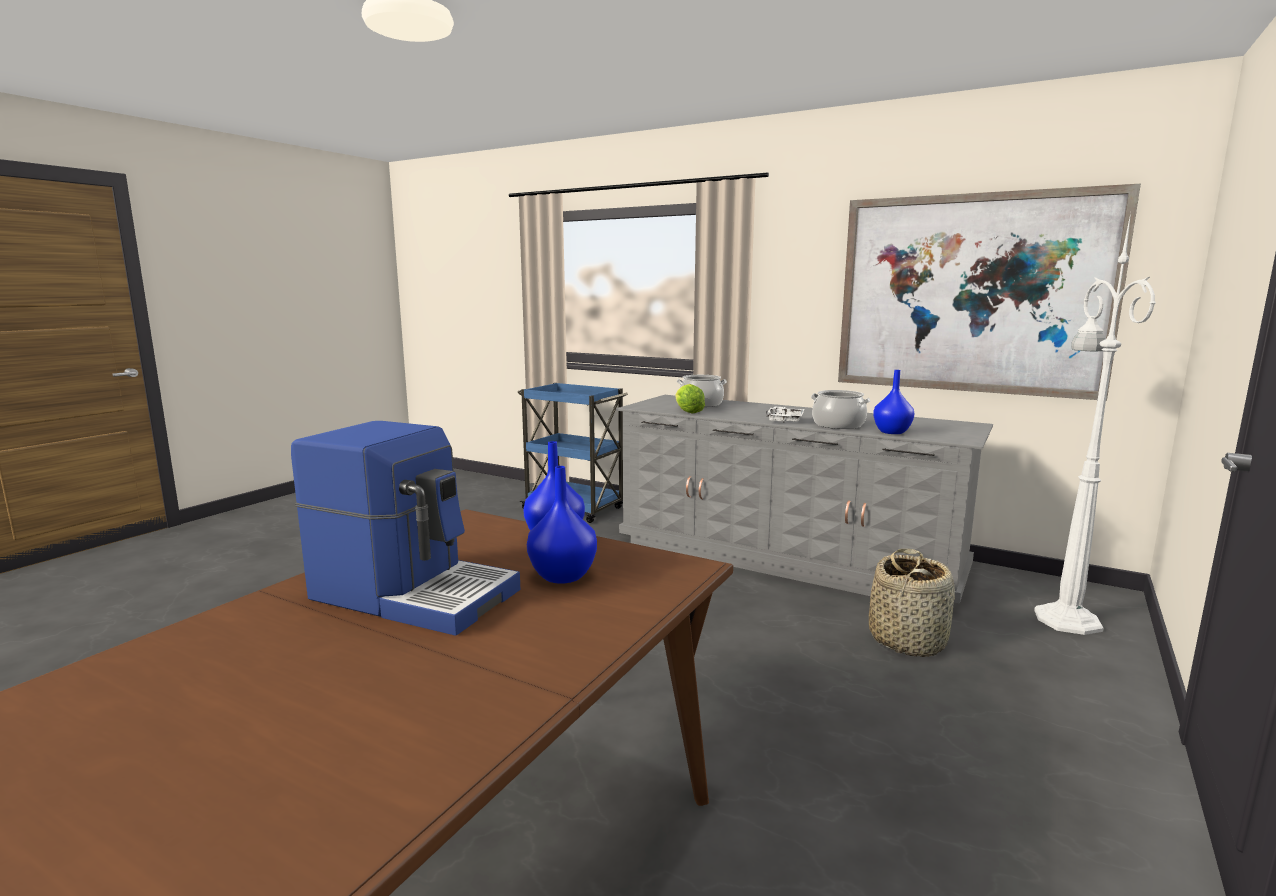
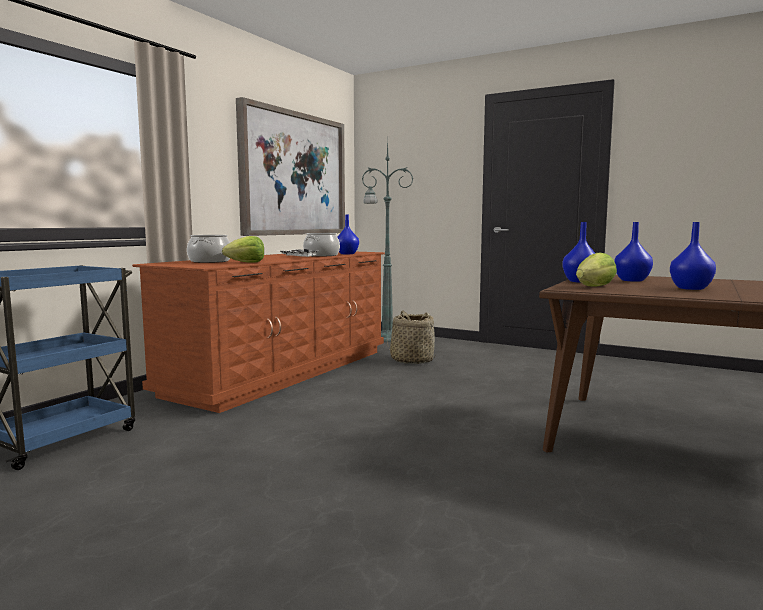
camera: 90 degrees left, 5 degrees down
(415, 593) = (690, 288): coffee machine -> blue vase
(478, 535) = (594, 287): none -> lettuce
(785, 557) = (283, 372): grey dresser -> brown dresser
(1066, 619) = (385, 339): white floor lamp -> green floor lamp

